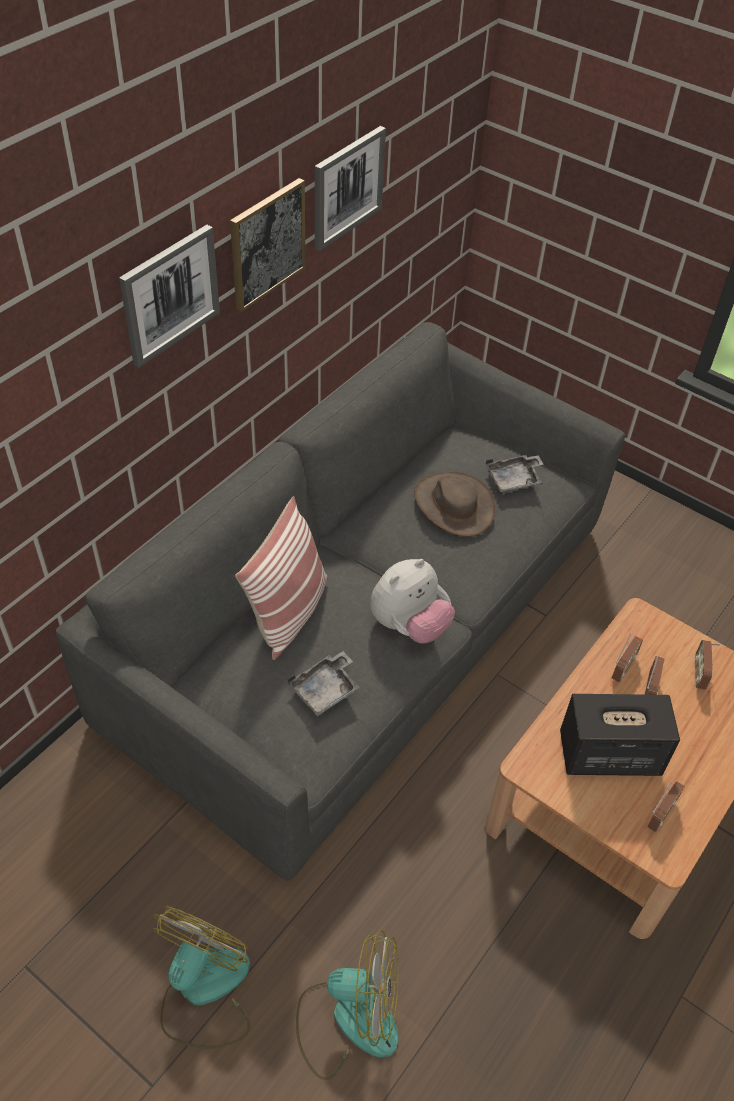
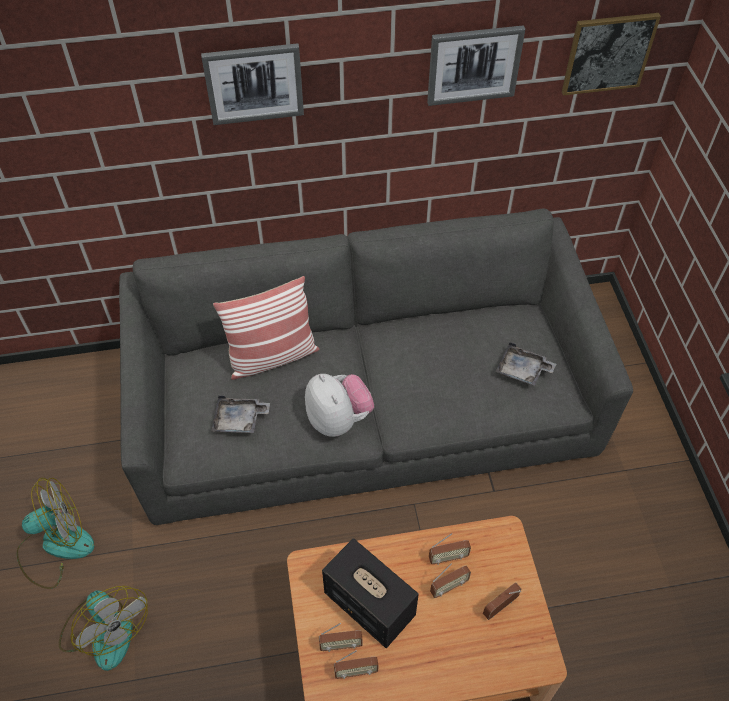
camera: 45 degrees right, 5 degrees up
(267, 244) = (368, 80): picture -> picture (608, 53)
(409, 625) = (338, 419): plush toy -> plush toy turned 120 degrees counterclockwise
(453, 505) = (456, 359): brown hat -> none
(626, 805) = (341, 645): none -> radio

